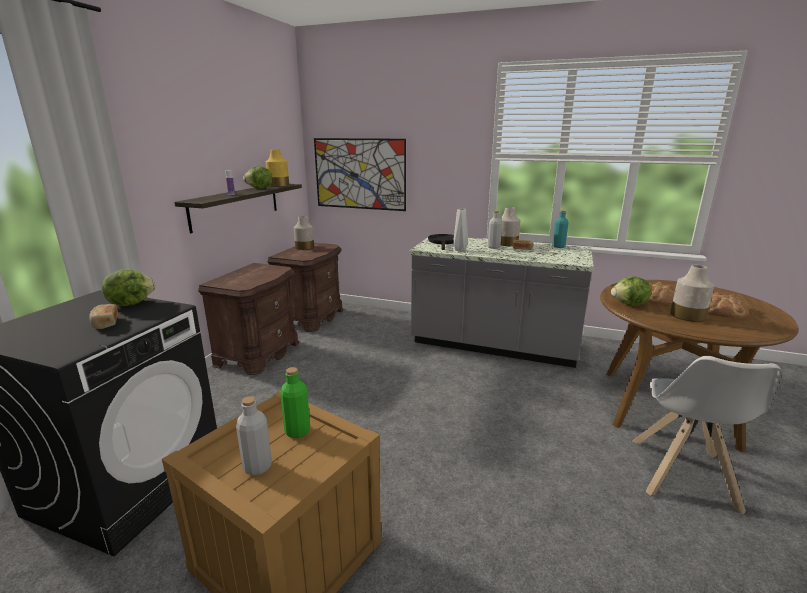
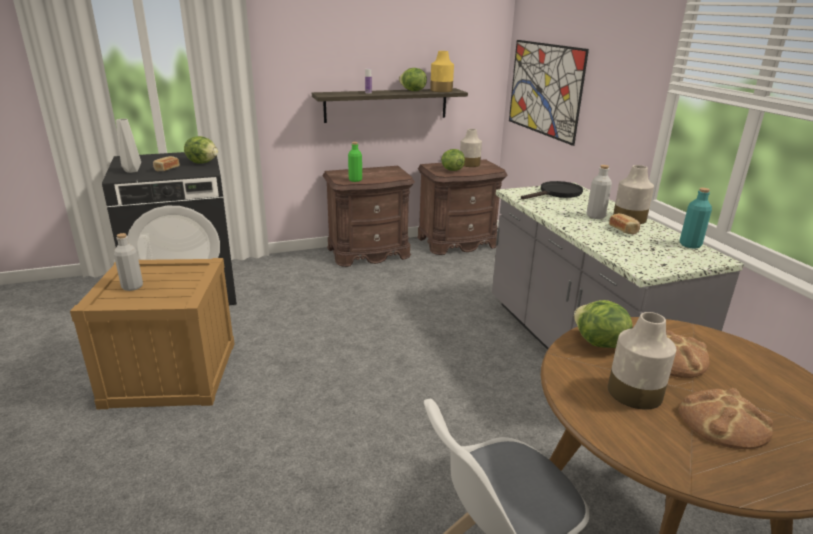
camera: 50 degrees right, 5 degrees up
(297, 431) = (180, 283): green bottle -> green bottle (355, 180)
(304, 254) = (451, 170): none -> lettuce
(459, 250) = (544, 205): grey vase -> grey vase (132, 171)

